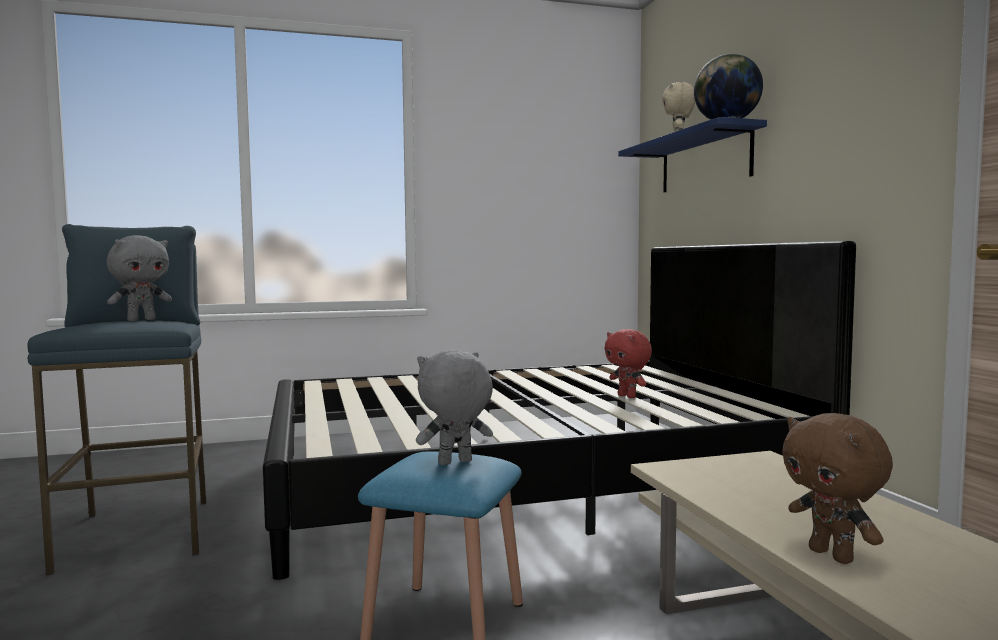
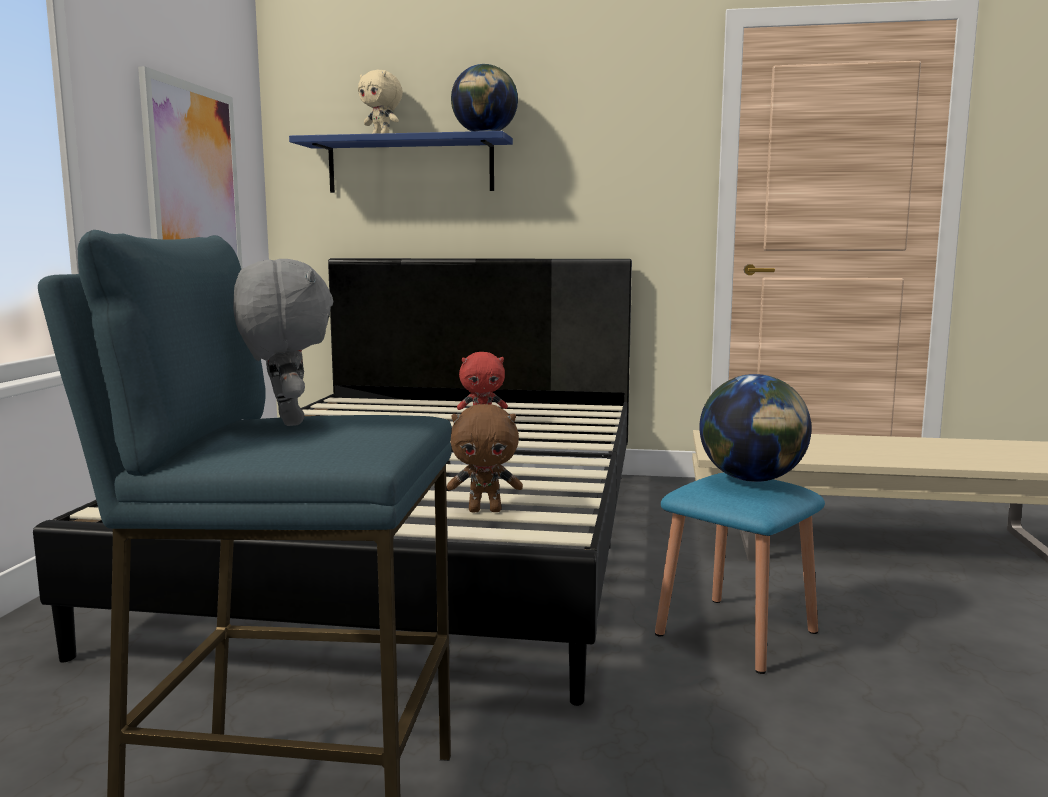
camera: 65 degrees left, 5 degrees up
(455, 463) = (752, 480): grey plush toy -> globe
(535, 197) = (193, 185): none -> picture
(833, 555) = (903, 459): brown plush toy -> brown plush toy (485, 510)

